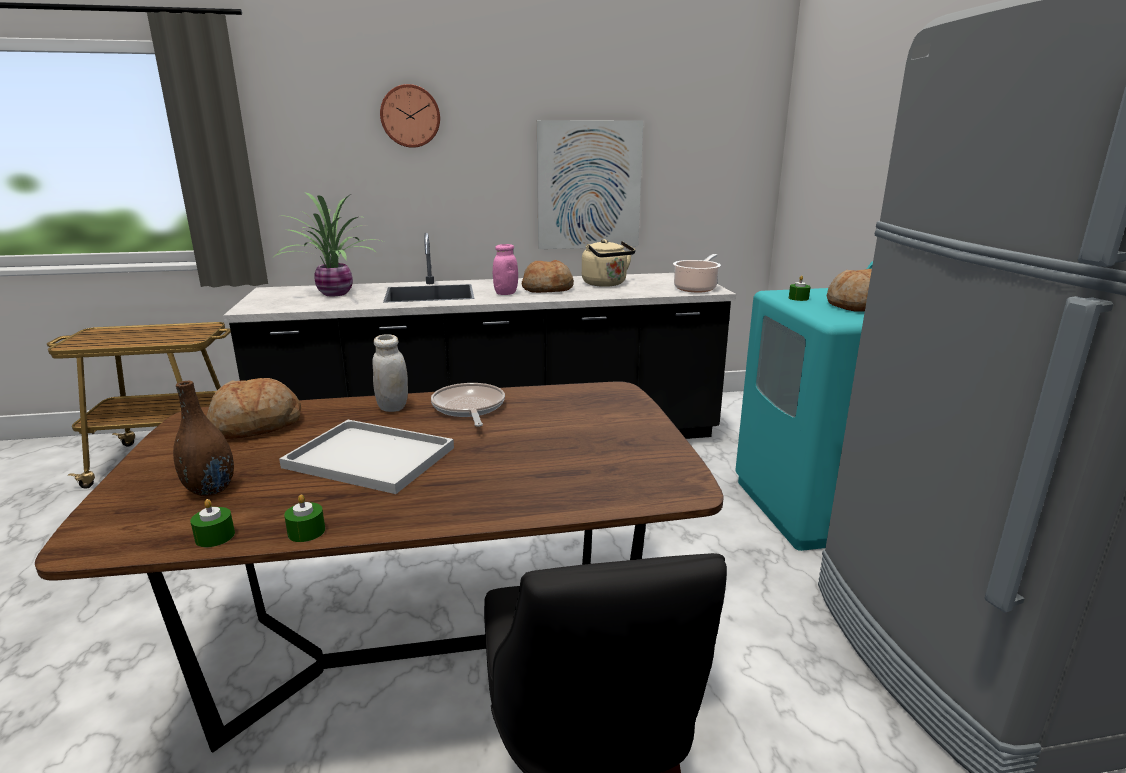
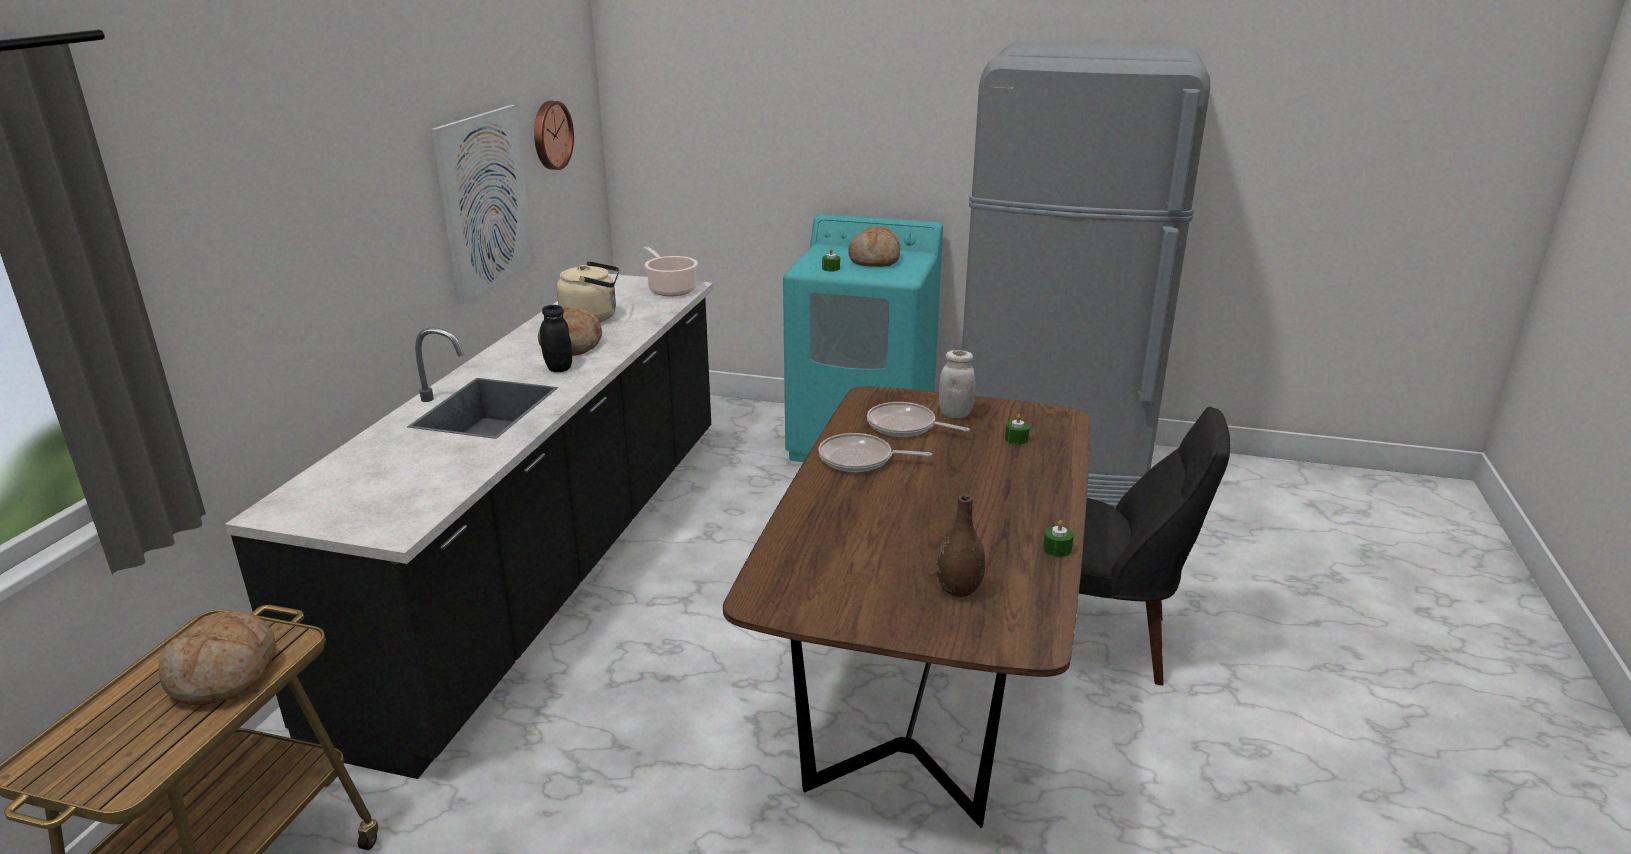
camera: 65 degrees left, 5 degrees up
(215, 537) = (1047, 586): green candle -> green candle (1016, 439)
(255, 425) = (816, 566): bread -> bread (225, 674)
(335, 294) = (394, 464): potted plant -> none
(366, 458) = (939, 515): white tray -> none
(393, 407) = (826, 492): white jar -> white jar (955, 414)
(410, 116) = (310, 160): wall clock -> wall clock (550, 135)
(505, 293) = (559, 368): pink jar -> black jar
(560, 414) = (905, 426): none -> frying pan

